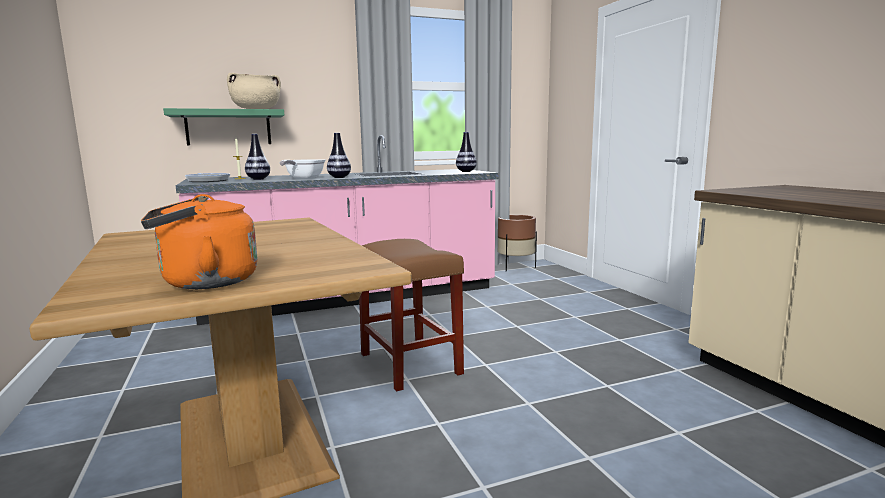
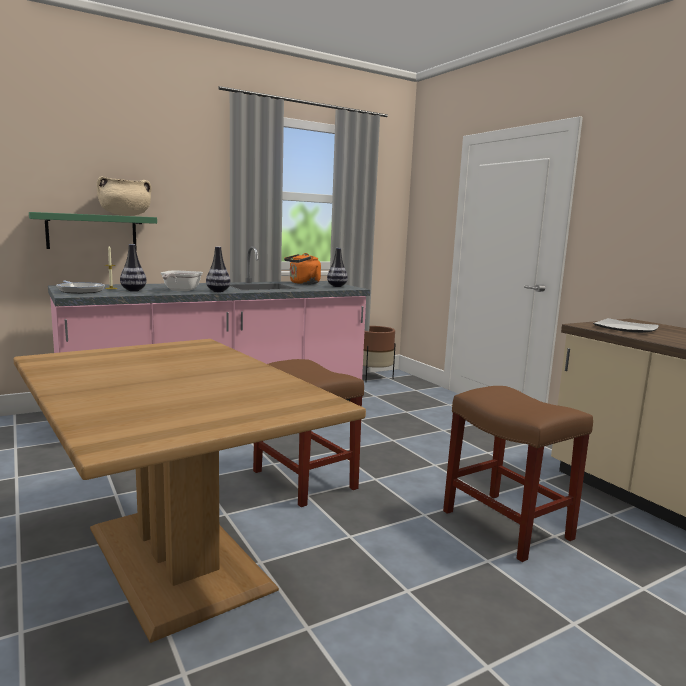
camera: 10 degrees left, 0 degrees up
(204, 283) = (193, 420): orange kettle -> orange kettle (303, 283)
(624, 418) = (508, 525): none -> brown stool
(772, 191) = (625, 328): none -> plate

